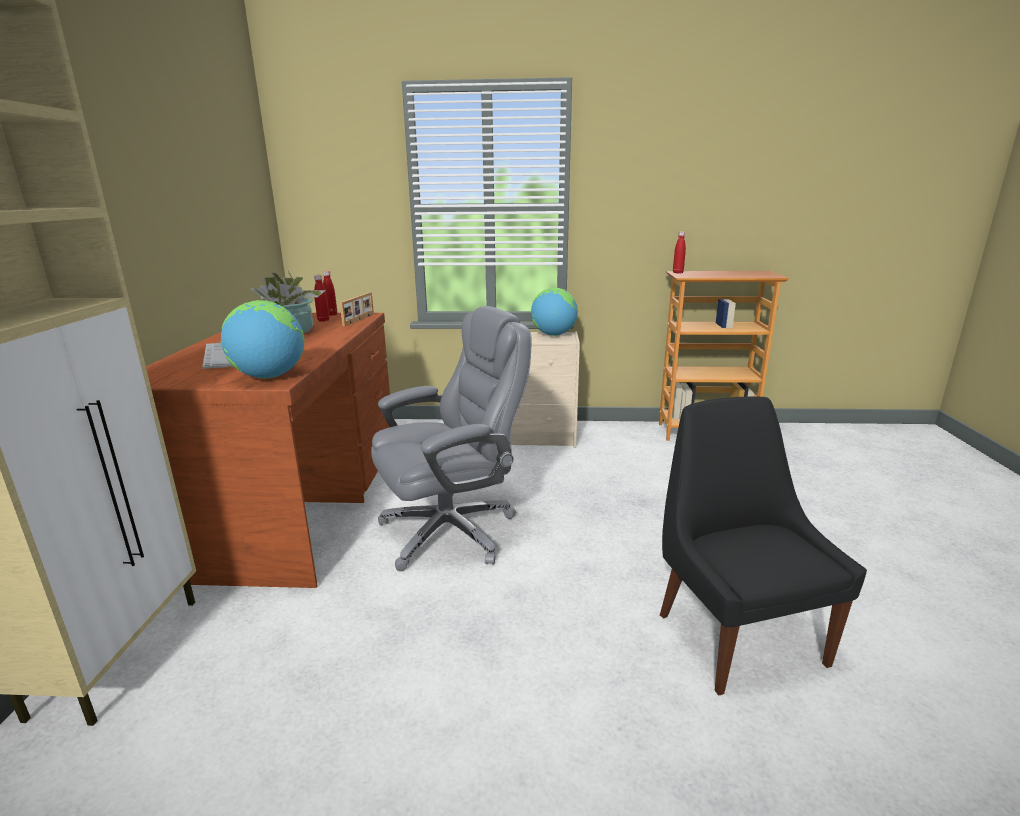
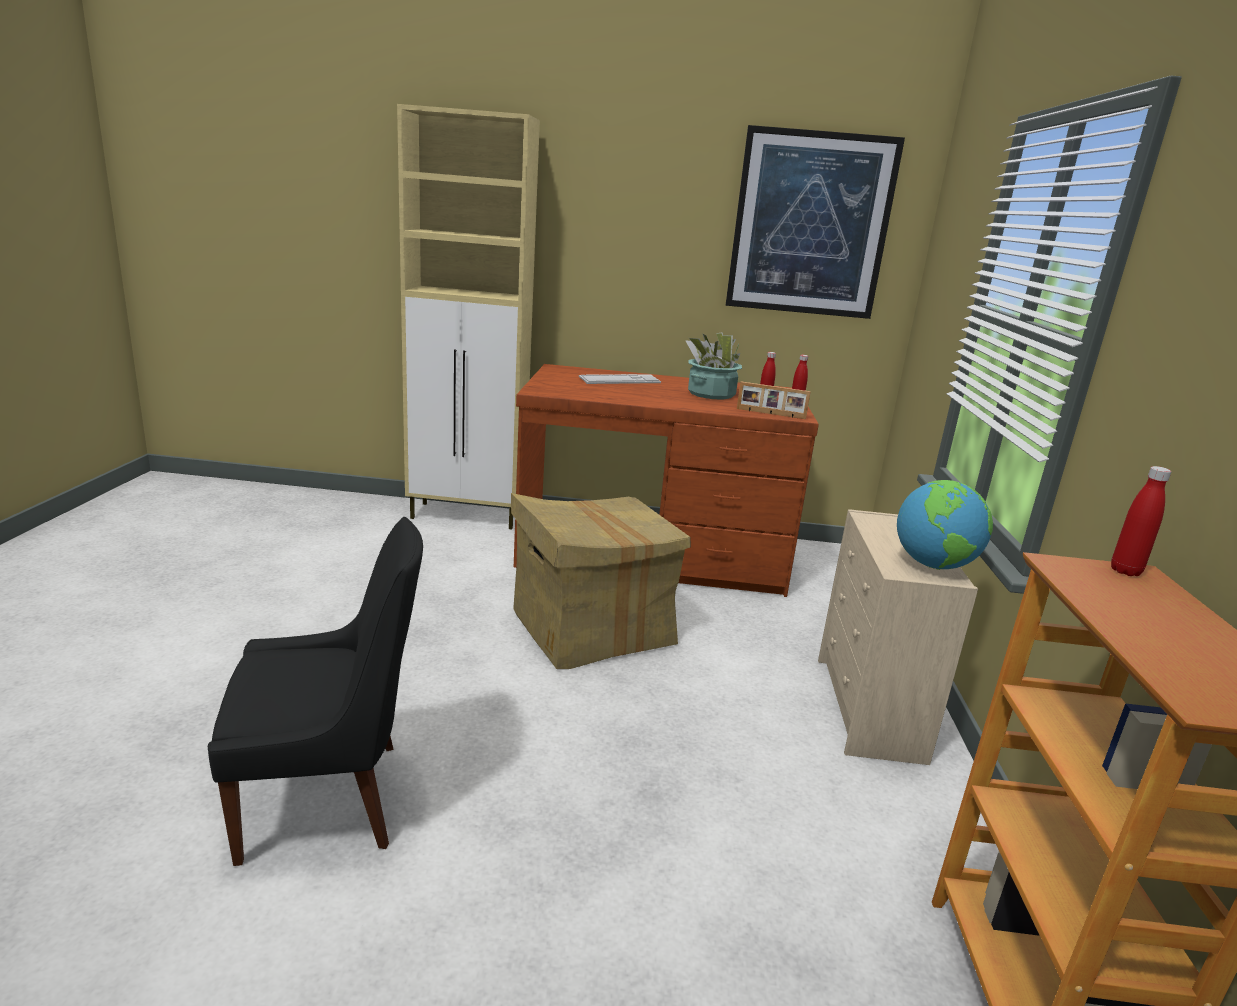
camera: 90 degrees right, 0 degrees up
(222, 162) = (810, 225): none -> picture
(269, 376) = (554, 390): globe -> none
(451, 530) = (591, 629): grey office chair -> cardboard box

